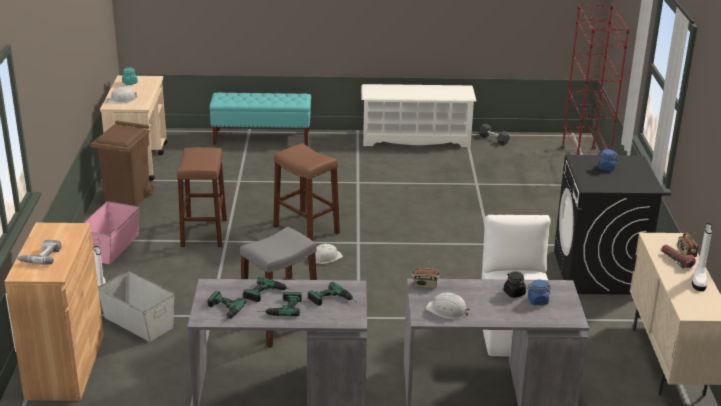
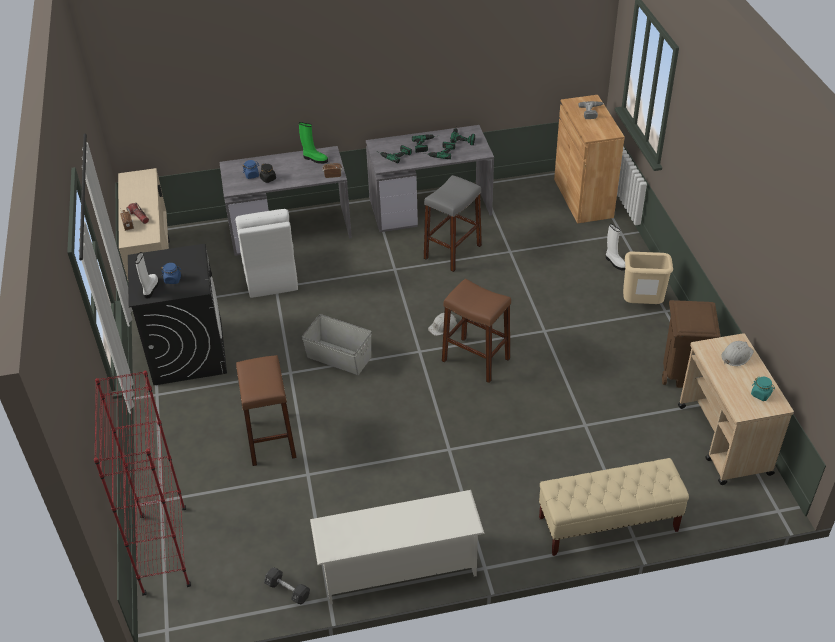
camera: 170 degrees right, 15 degrees up
(112, 247) = (641, 305): pink storage box -> beige trash can
(138, 322) = (560, 237): grey storage box -> grey storage box (339, 357)
(204, 233) = (571, 337): brown stool -> brown stool (270, 439)
(262, 138) = (607, 524): turquoise bench -> beige bench
(447, 310) = (314, 159): white hard hat -> green boot
(699, 280) = (129, 201): white boot -> white boot (150, 288)

